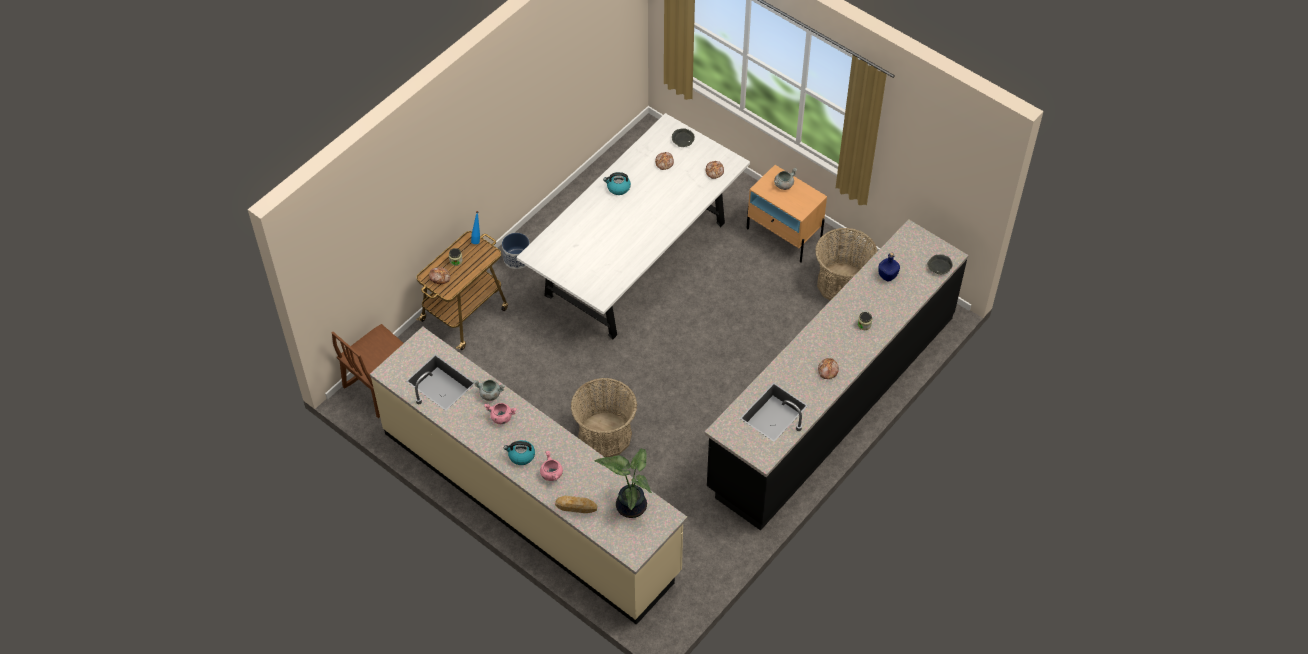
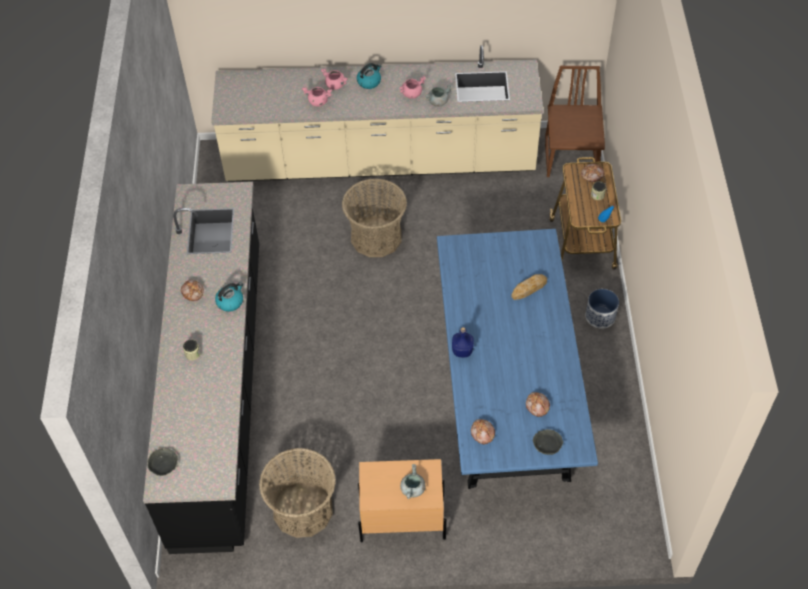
camera: 140 degrees right, 0 degrees up
(576, 506) = (296, 78): bread -> bread (529, 288)
(582, 468) = (318, 102): none -> pink cooking pot
(618, 188) = (548, 348): kettle -> kettle (230, 301)
(630, 504) = (260, 103): potted plant -> none
(636, 259) = (506, 391): white dining table -> blue dining table
(887, 276) = (208, 417): blue bottle -> blue bottle (462, 351)

